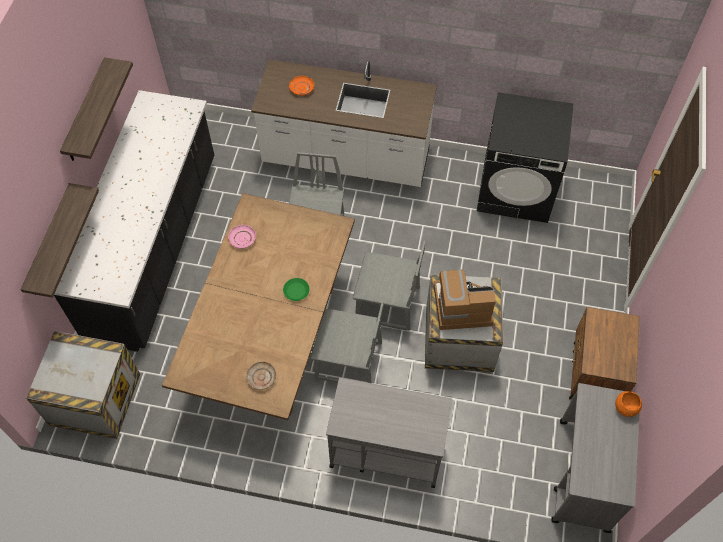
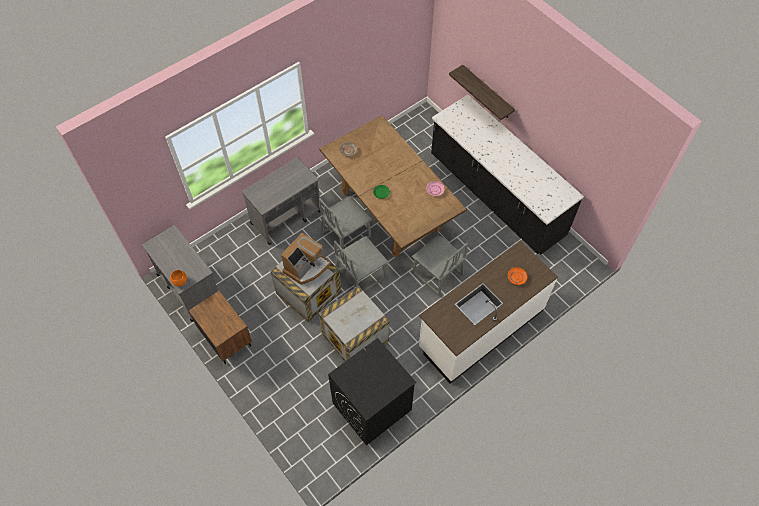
camera: 130 degrees right, 0 degrees up
(86, 112) = (549, 125): shelf -> none
(95, 398) = (424, 127): crate -> crate (355, 338)

